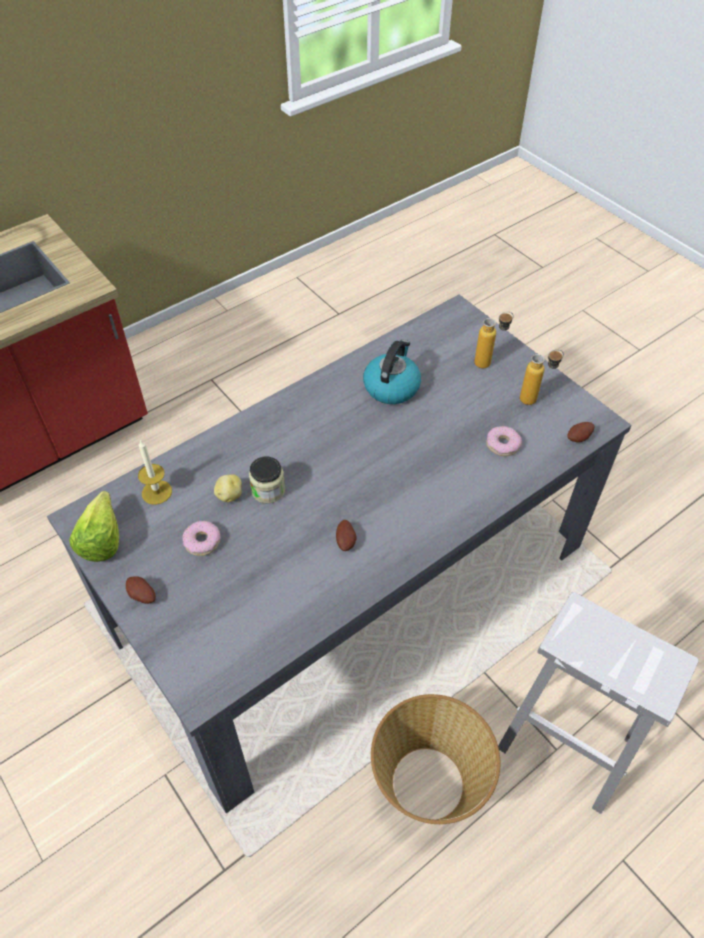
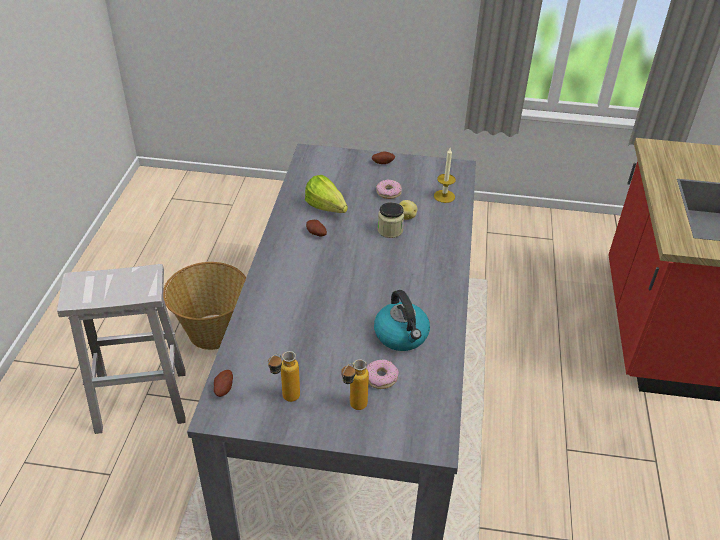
camera: 135 degrees right, 10 degrees down
(104, 535) = (437, 169): lettuce -> lettuce (328, 210)
(502, 444) = (277, 345): donut -> donut (381, 378)

